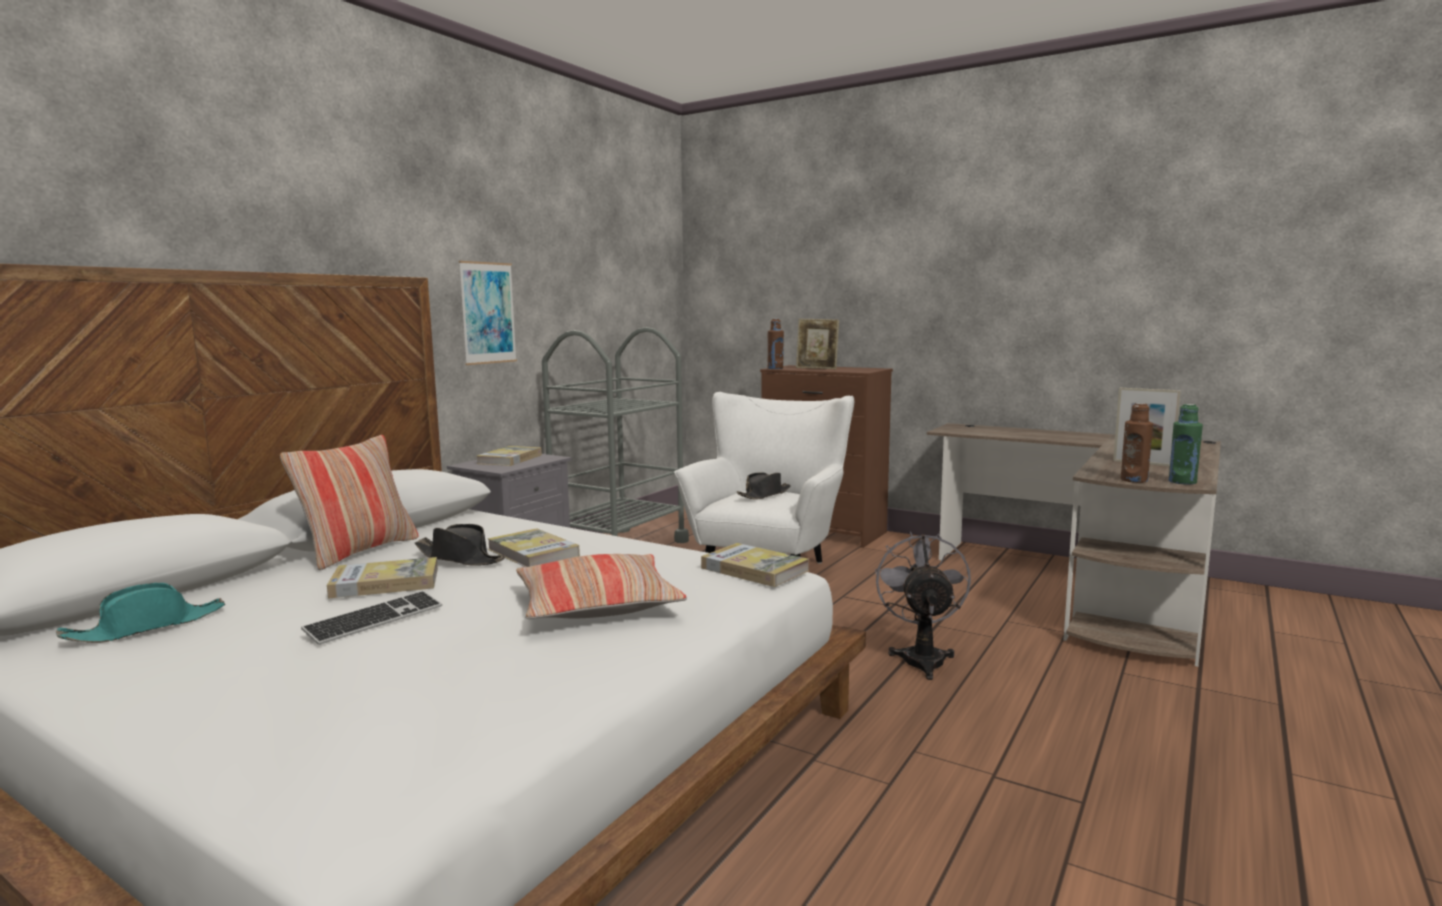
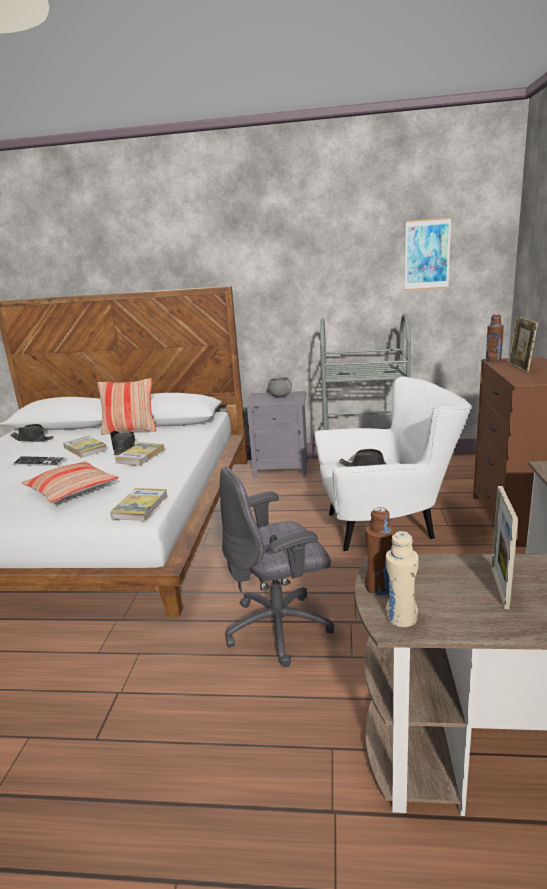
camera: 65 degrees right, 10 degrees up
(147, 627) = (32, 439): turquoise hat -> black hat
(488, 313) = (285, 303): picture -> picture (427, 254)
(510, 459) = (280, 396): book -> grey bowl
(921, 657) = (280, 628): grey fan -> grey office chair
(1182, 482) = (401, 618): green bottle -> beige bottle

